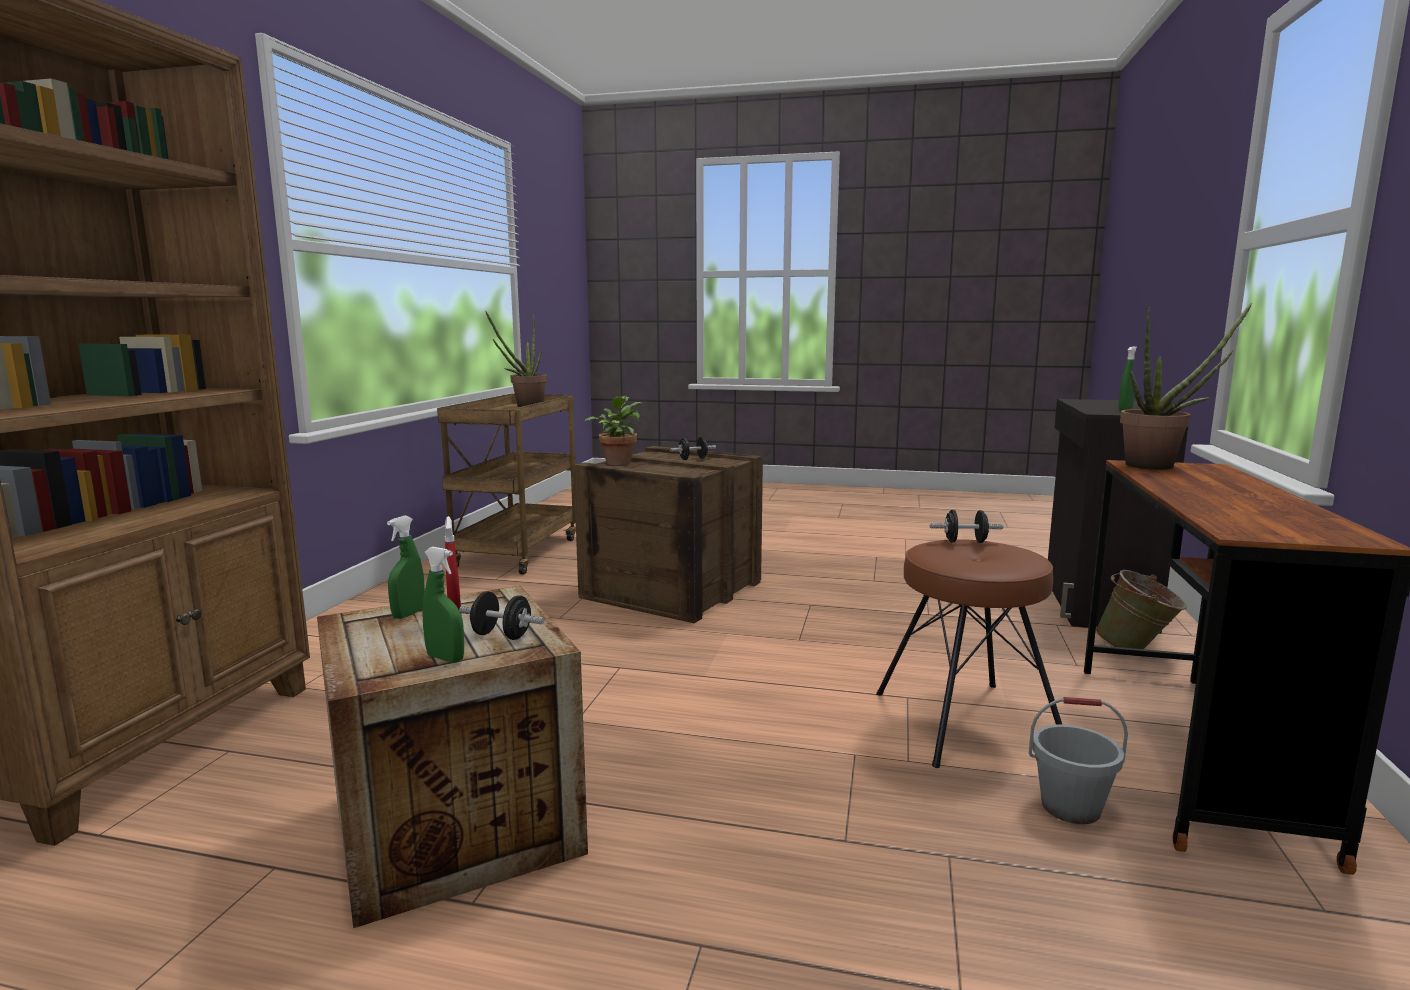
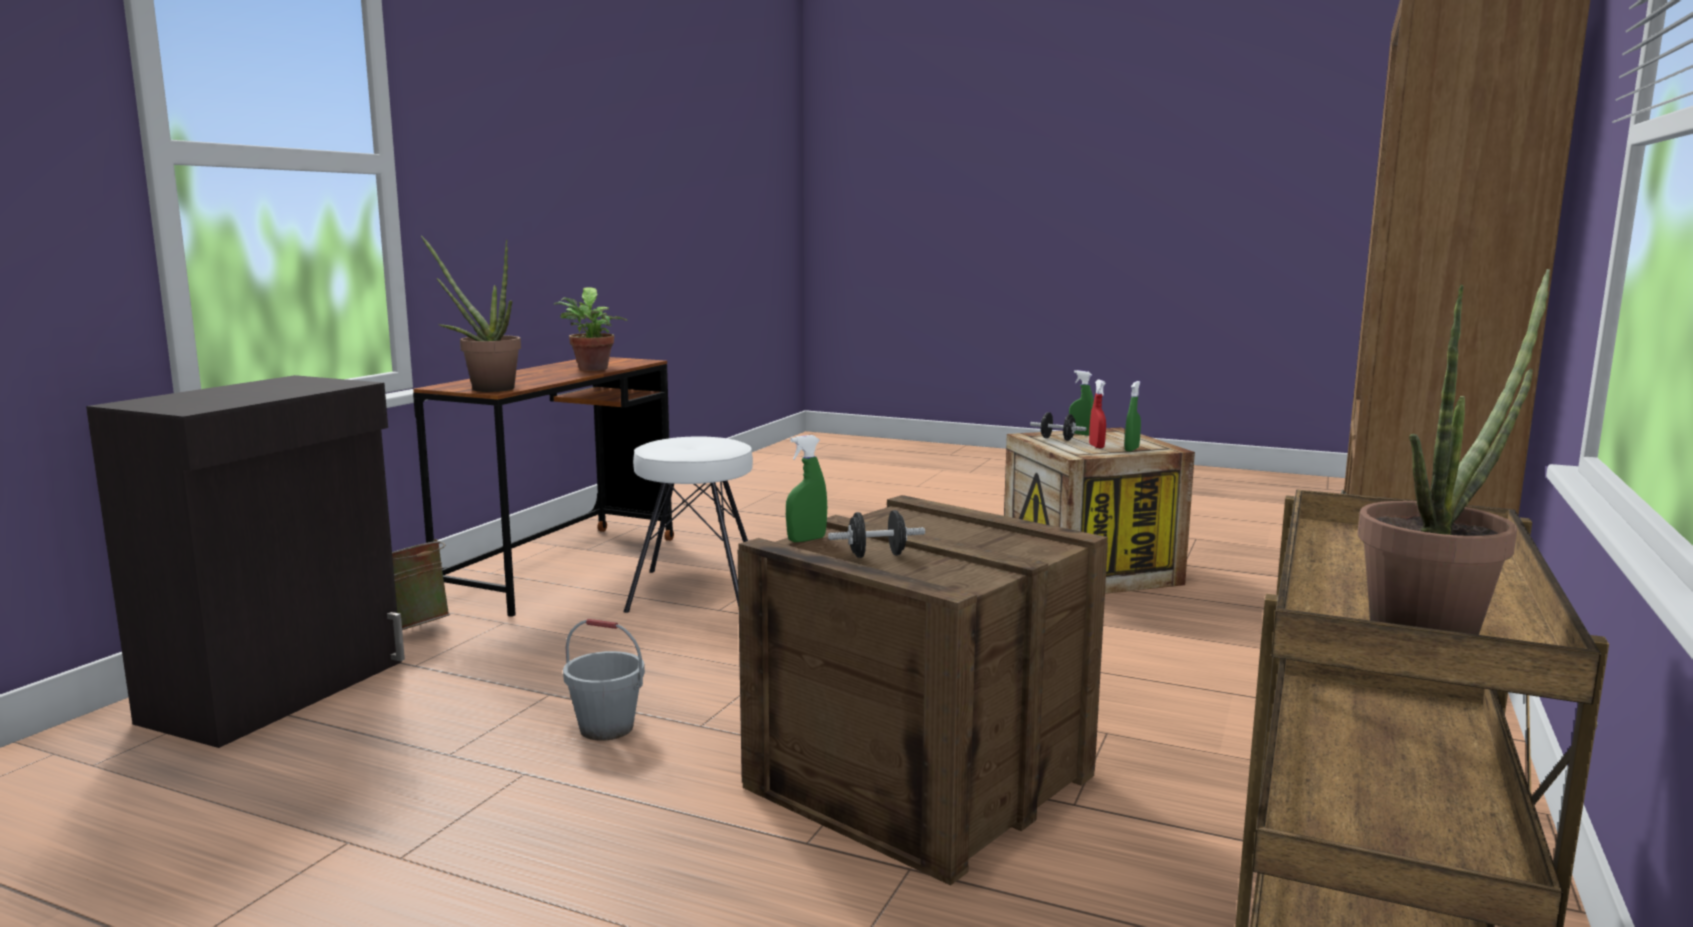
camera: 170 degrees left, 0 degrees up
(618, 462) = (1028, 553): potted plant -> potted plant (592, 369)
(965, 542) = (682, 450): black dumbbell -> none
(965, 722) = (696, 591): brown stool -> white stool
(1071, 807) = (698, 554): grey bucket -> grey bucket (606, 728)
(1125, 409) = (273, 387): green spray bottle -> green spray bottle (806, 539)

